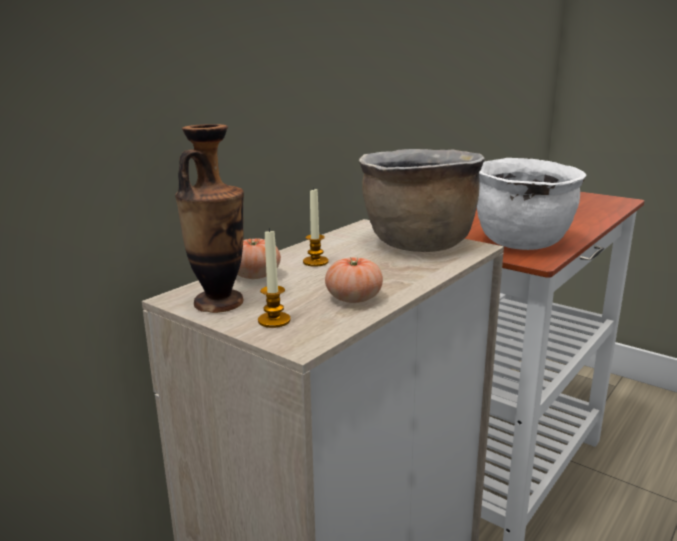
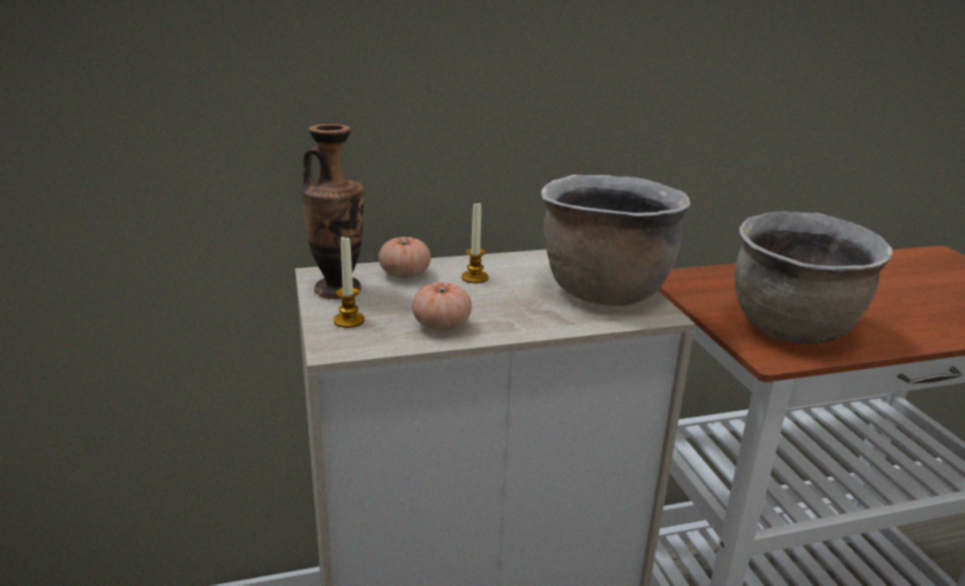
camera: 35 degrees right, 5 degrees up
(523, 243) = (792, 330): white cooking pot -> brown cooking pot

